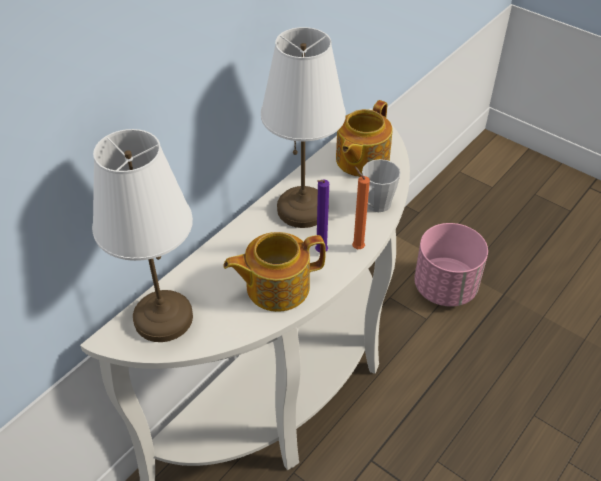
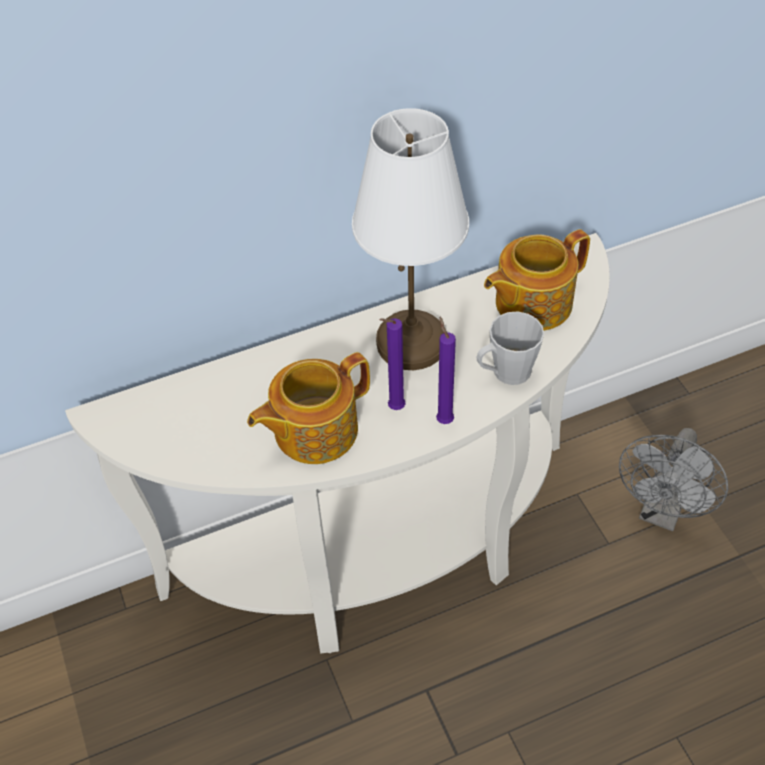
camera: 30 degrees right, 5 degrees up
(163, 319) = (165, 417): white table lamp -> none
(276, 286) = (313, 430): teapot -> teapot turned 45 degrees counterclockwise
(356, 247) = (443, 419): orange candle -> purple candle
(445, 287) = (661, 511): pink planter -> grey fan

